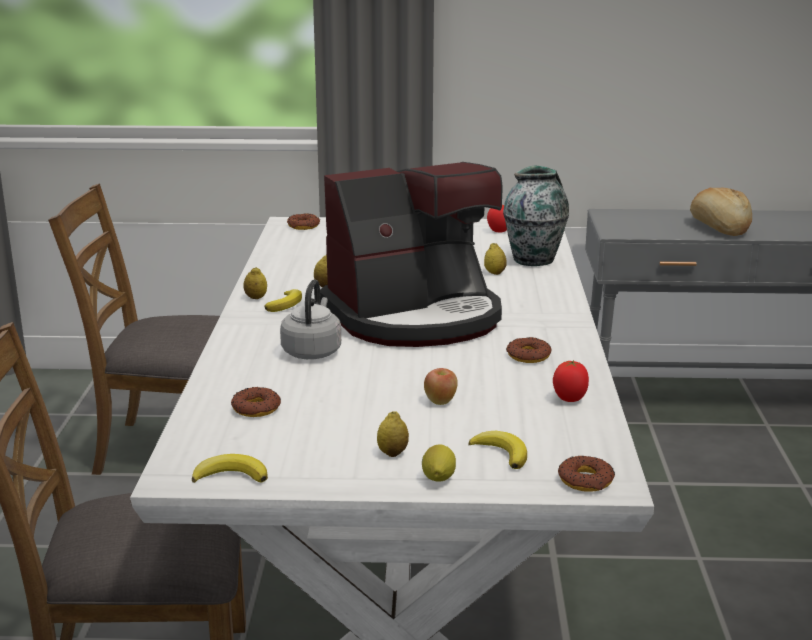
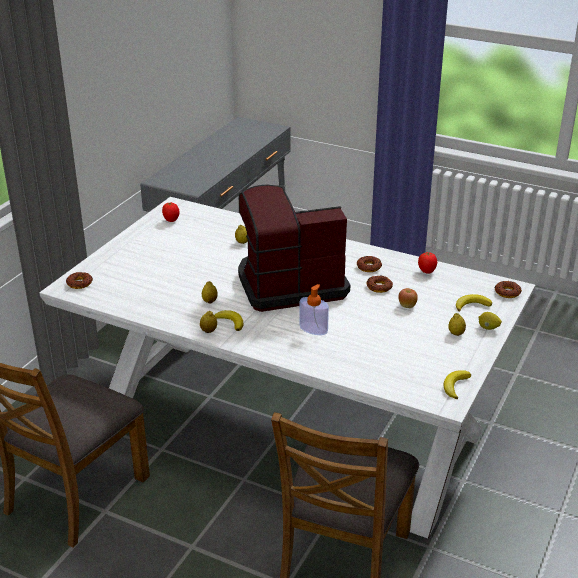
camera: 65 degrees left, 10 degrees up
(256, 408) = (379, 363): donut -> donut (379, 287)
(312, 351) = (313, 329): grey kettle -> soap dispenser
(415, 317) = (289, 284): coffee machine -> coffee machine turned 105 degrees counterclockwise
(534, 260) = (233, 225): vase -> none
(719, 228) = (219, 160): bread -> none

